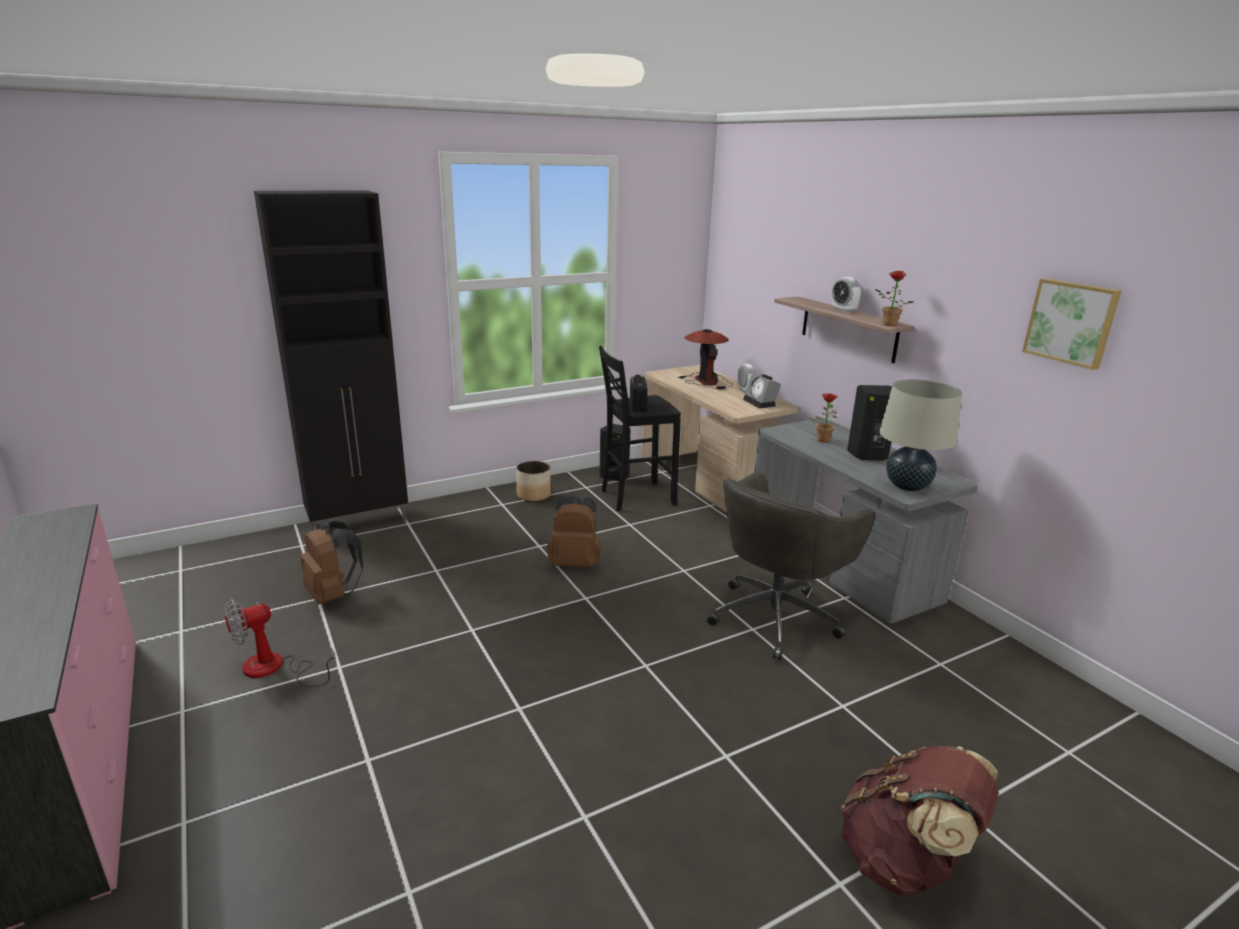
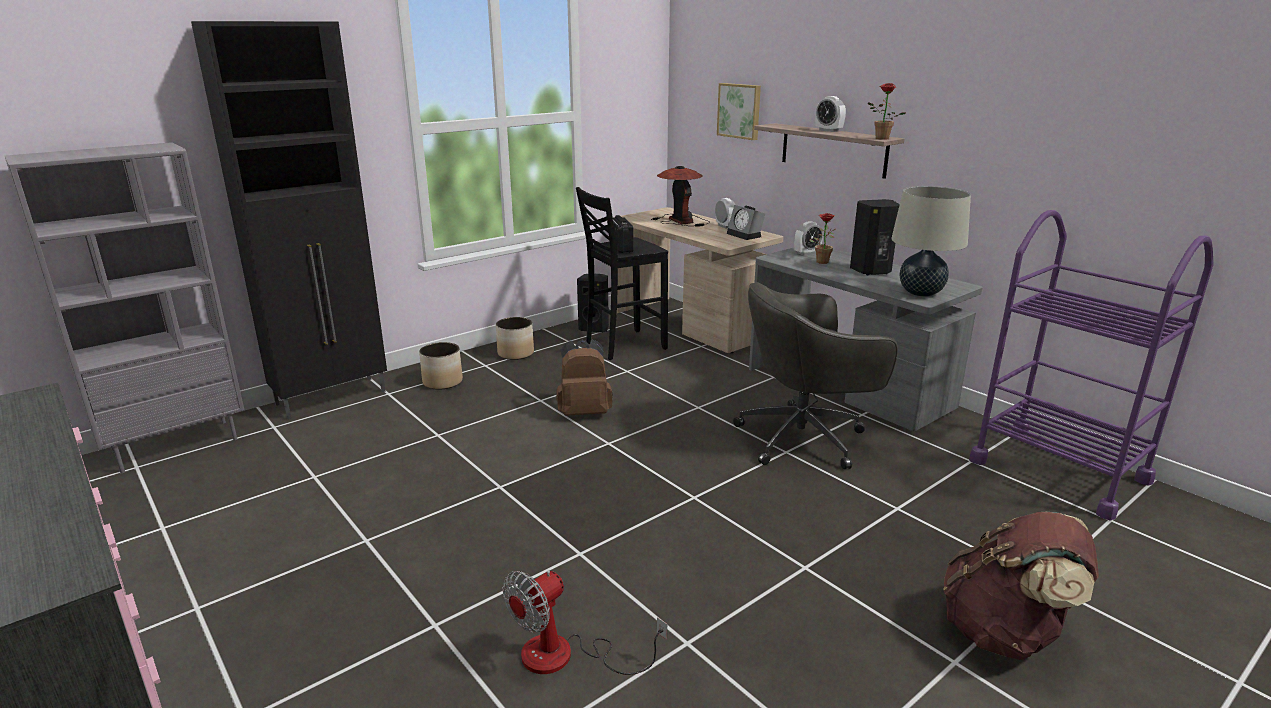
camera: 10 degrees left, 0 degrees up
(218, 553) = (177, 445): none -> grey bookcase
(275, 669) = (291, 551): fan -> fan (565, 656)
(333, 595) = (330, 471): brown backpack -> none
(459, 517) = (443, 382): none -> planter
(776, 616) = (804, 438): grey office chair -> grey office chair turned 45 degrees clockwise
(812, 429) = (807, 253): none -> alarm clock
(1032, 688) = (1058, 471): none -> purple cart
(1071, 322) = (1068, 115): picture -> picture (740, 111)

